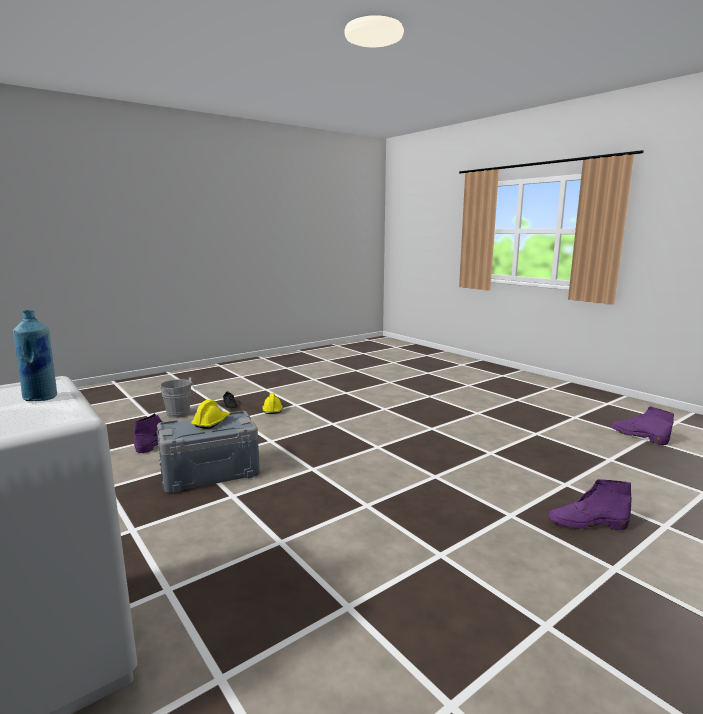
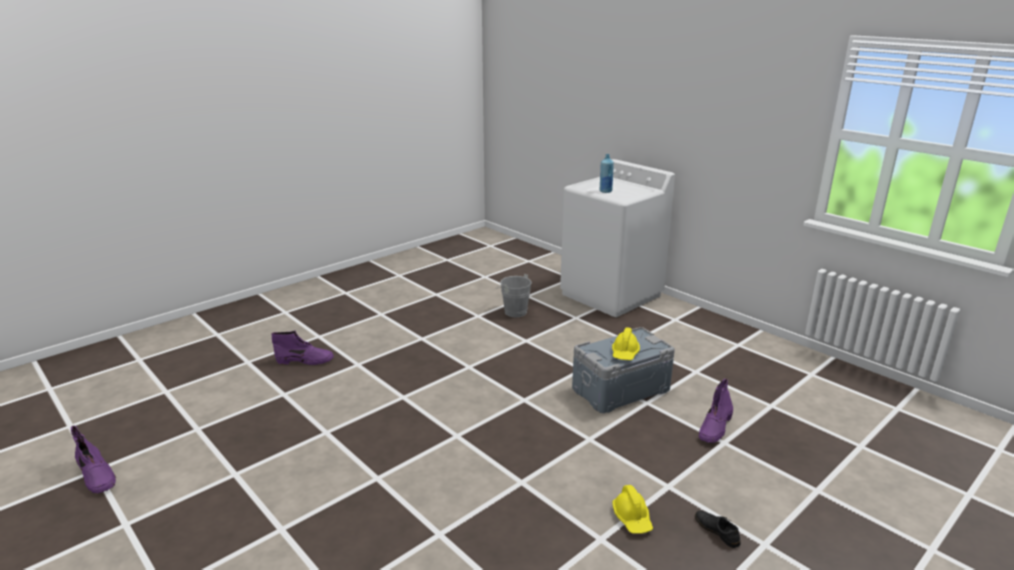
camera: 175 degrees right, 10 degrees up
(179, 415) = (767, 492): grey bucket -> grey bucket (513, 311)

